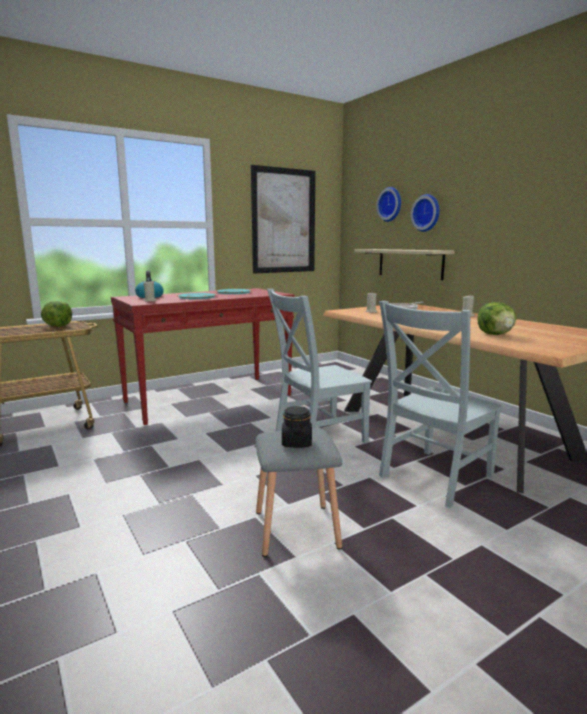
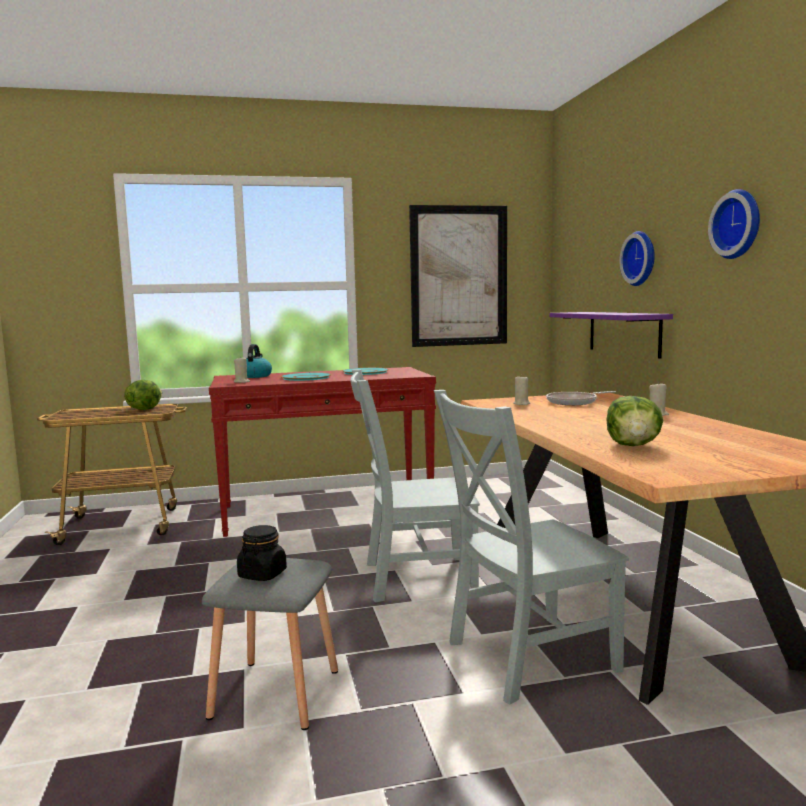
camera: 20 degrees right, 5 degrees down
(391, 204) = (602, 247): wall clock -> wall clock (739, 224)
(410, 263) = (623, 333): beige shelf -> purple shelf

